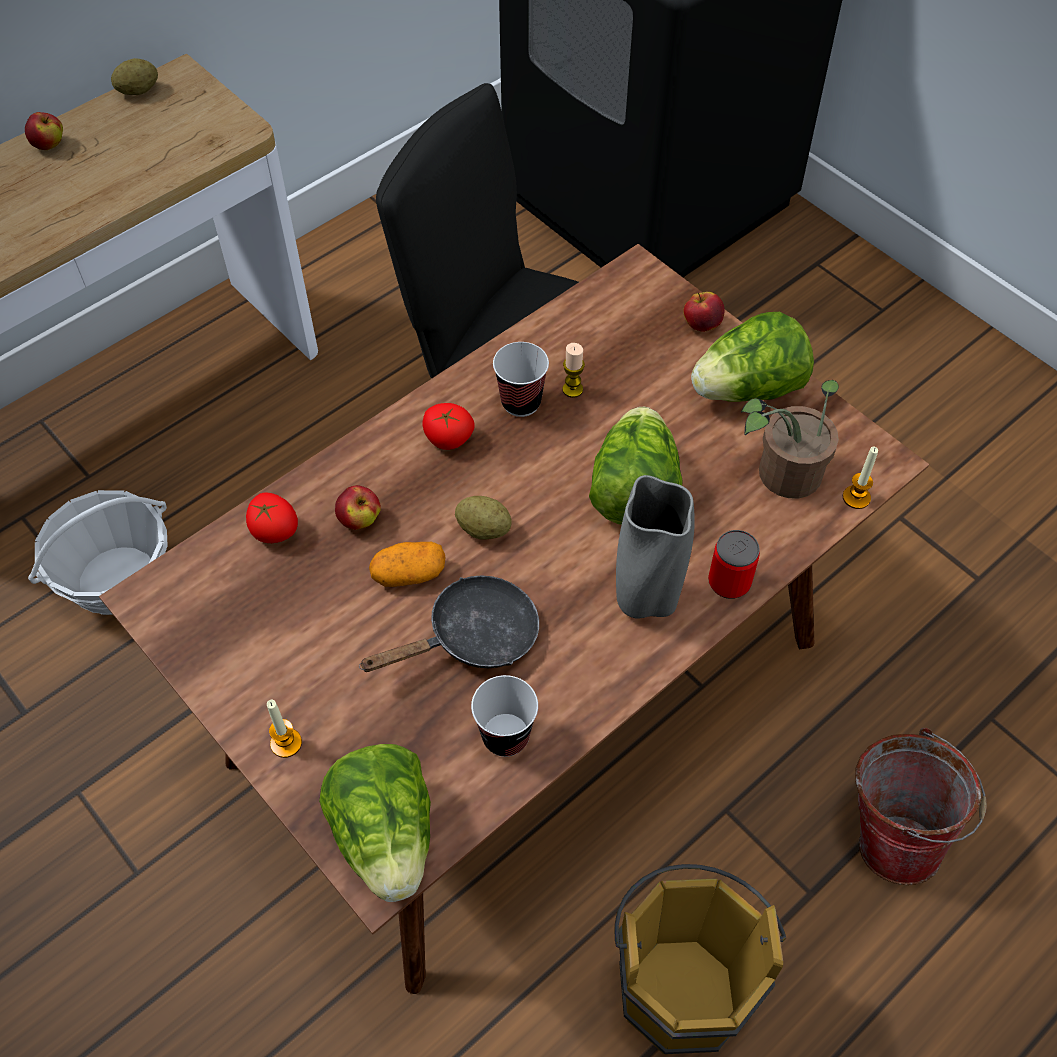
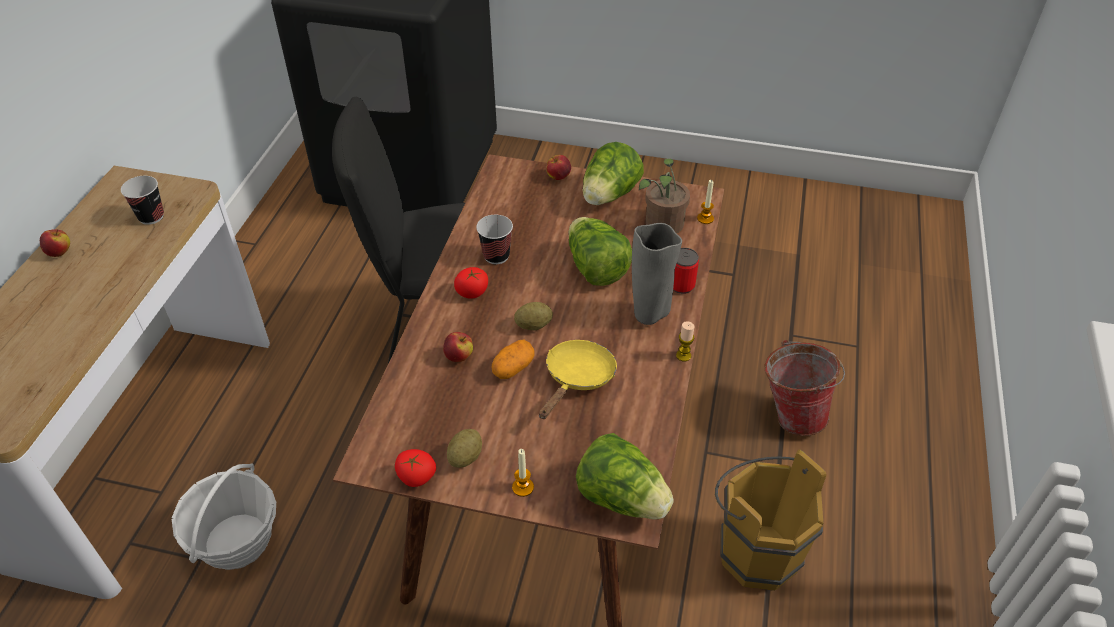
camera: 35 degrees left, 10 degrees down
(138, 91) = (99, 198): potato -> potato (465, 457)
(274, 530) = (412, 387): tomato -> tomato (416, 477)
(473, 637) = (577, 378): black frying pan -> yellow frying pan
(505, 736) = (638, 415): cup -> cup (151, 216)
(572, 389) = (519, 237): candle -> candle (683, 355)

